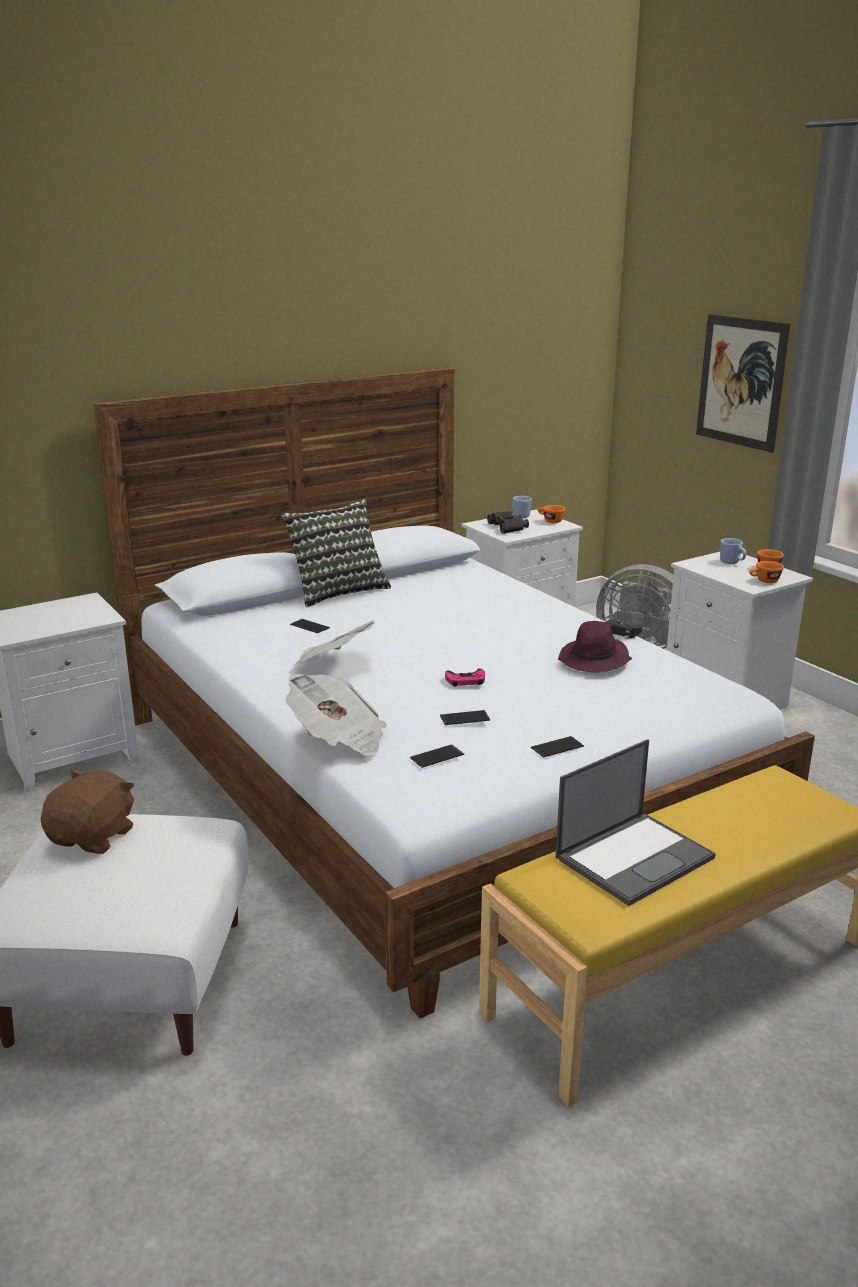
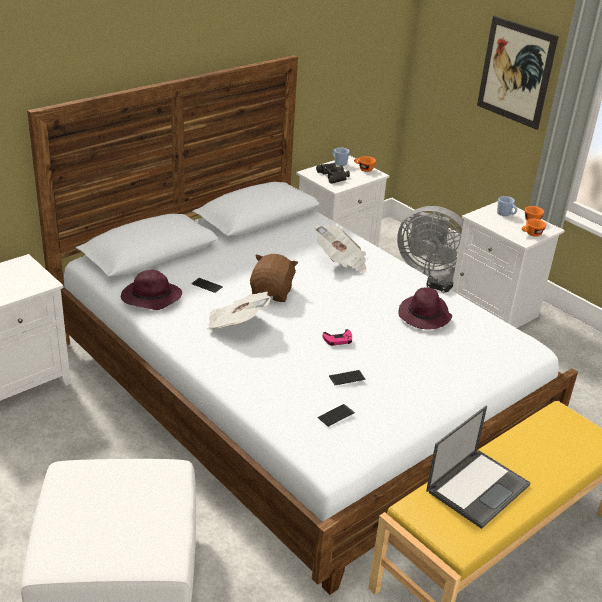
camera: 10 degrees left, 10 degrees up
(94, 837) = (89, 483): brown plush toy -> brown plush toy (272, 293)
(232, 637) = (150, 298): none -> purple hat
(337, 591) = (217, 246): pillow -> none
(338, 738) = (261, 400): newspaper -> newspaper (341, 262)
(557, 747) = (416, 402): phone -> none

